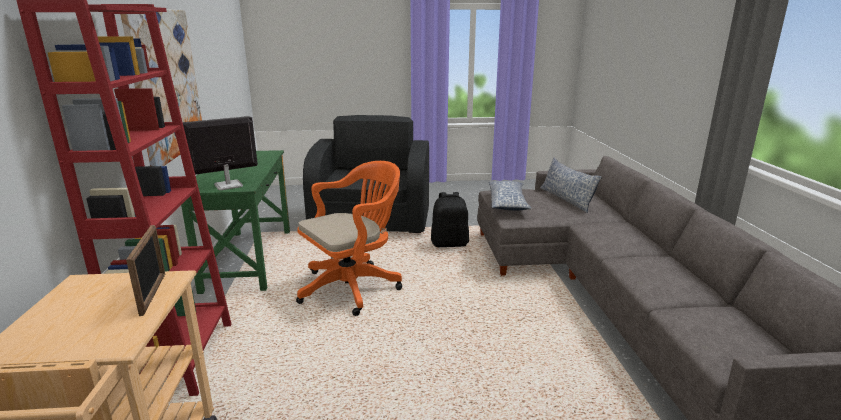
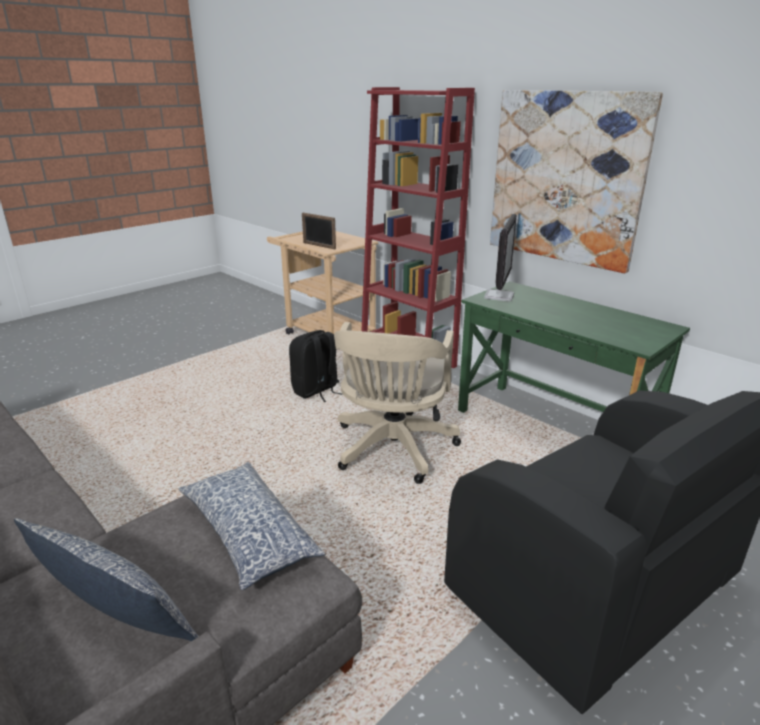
camera: 140 degrees right, 5 degrees up
(353, 286) = (392, 450): orange office chair -> beige office chair
(450, 243) = (377, 594): black backpack -> black backpack (316, 391)

